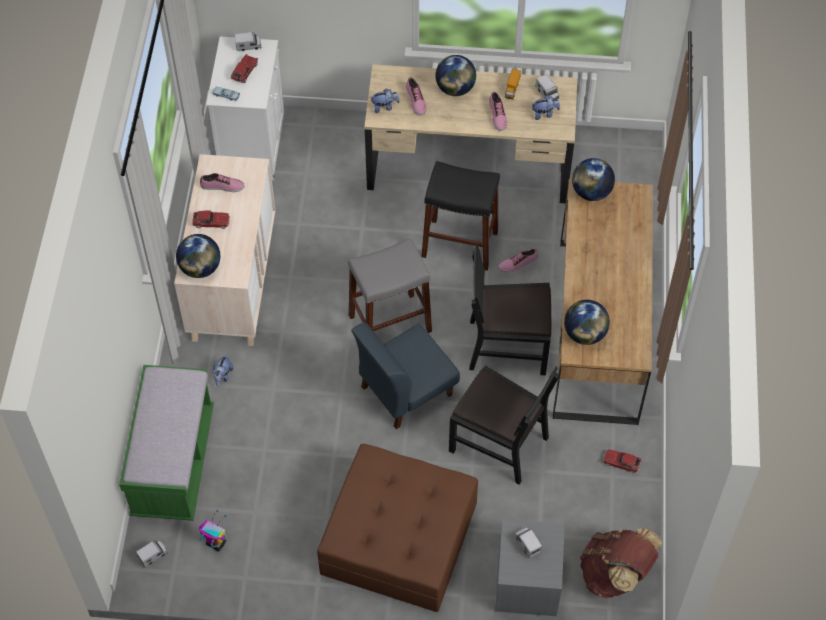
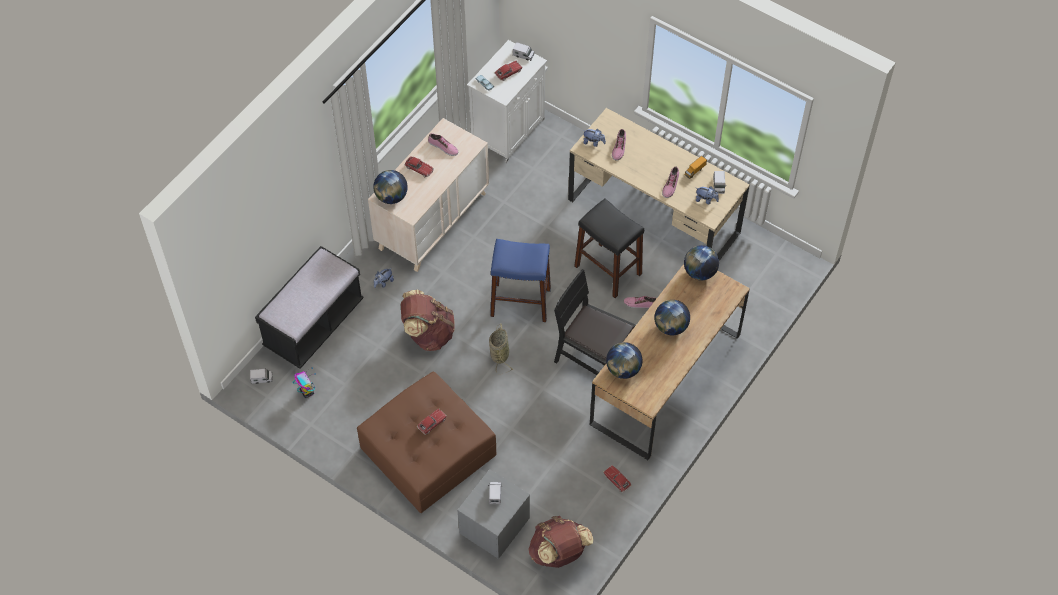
camera: 30 degrees right, 0 degrees up
(173, 462) = (314, 324): green bench -> black bench
(311, 407) = (428, 333): none -> brown backpack
(390, 323) = (520, 302): grey stool -> blue stool
(403, 502) = (432, 423): none -> toy car
(405, 390) = (500, 354): blue chair -> basket
(455, 89) = (653, 152): globe -> globe (671, 327)
(499, 443) = (540, 422): black chair -> none

